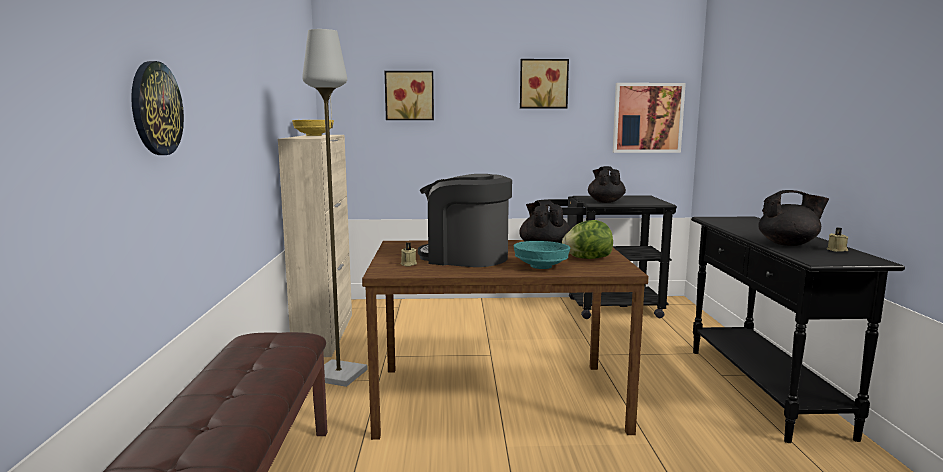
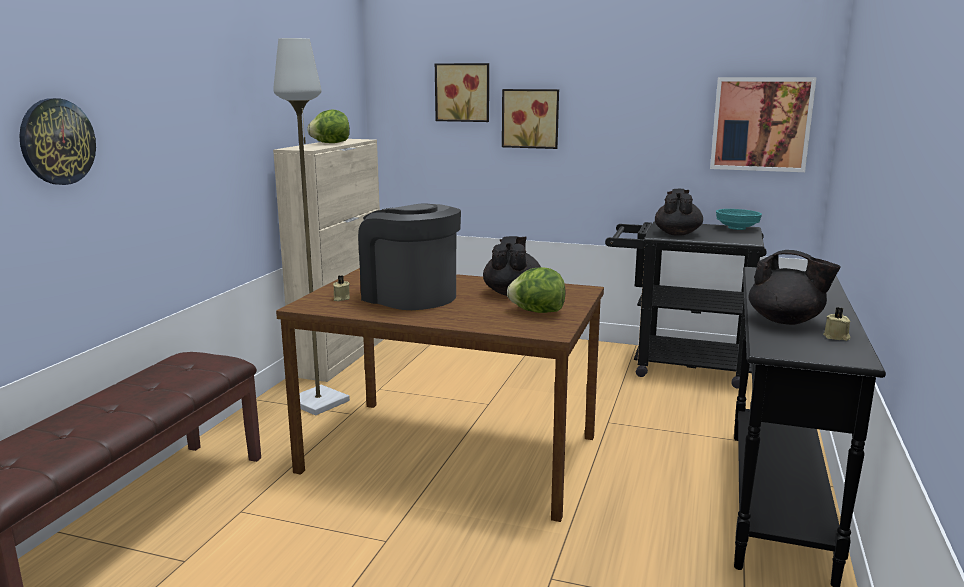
camera: 20 degrees right, 5 degrees up
(314, 136) = (330, 143): yellow bowl -> lettuce
(541, 267) = (469, 317): turquoise bowl -> turquoise bowl (737, 228)
(543, 84) = (622, 78): picture -> picture (530, 118)

